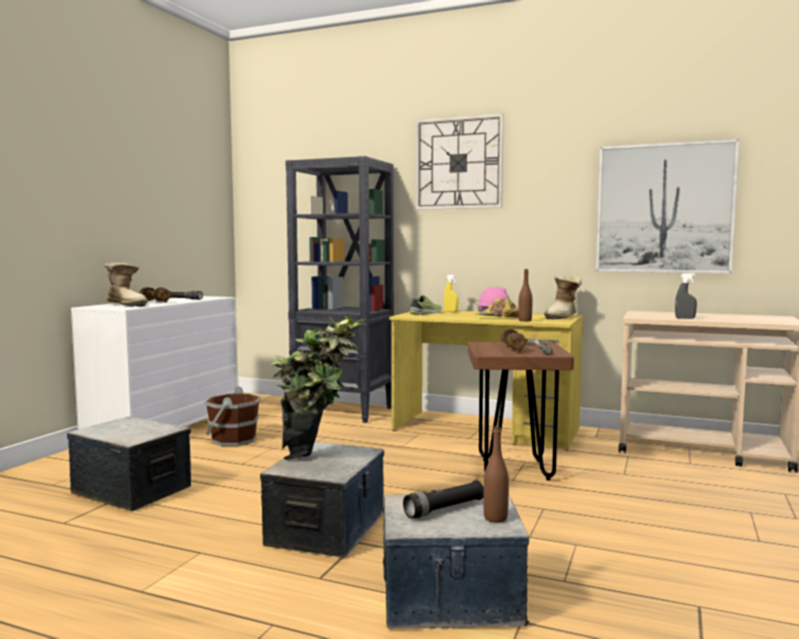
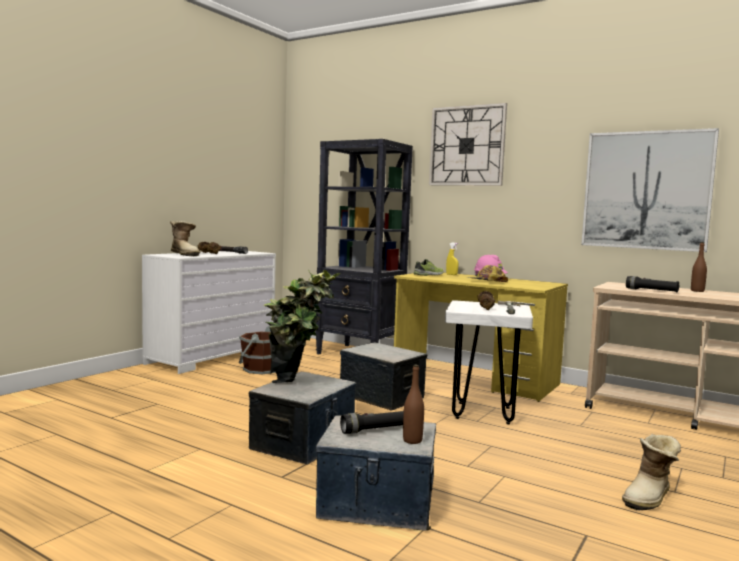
camera: 10 degrees right, 0 degrees up
(132, 490) = (169, 399): storage box -> storage box (382, 396)
(514, 469) = (483, 413): brown stool -> white stool
(525, 321) = (507, 285): brown bottle -> brown bottle (697, 291)
(563, 317) = (546, 284): boot -> boot (650, 498)
(685, 318) = (651, 291): grey spray bottle -> black flashlight

